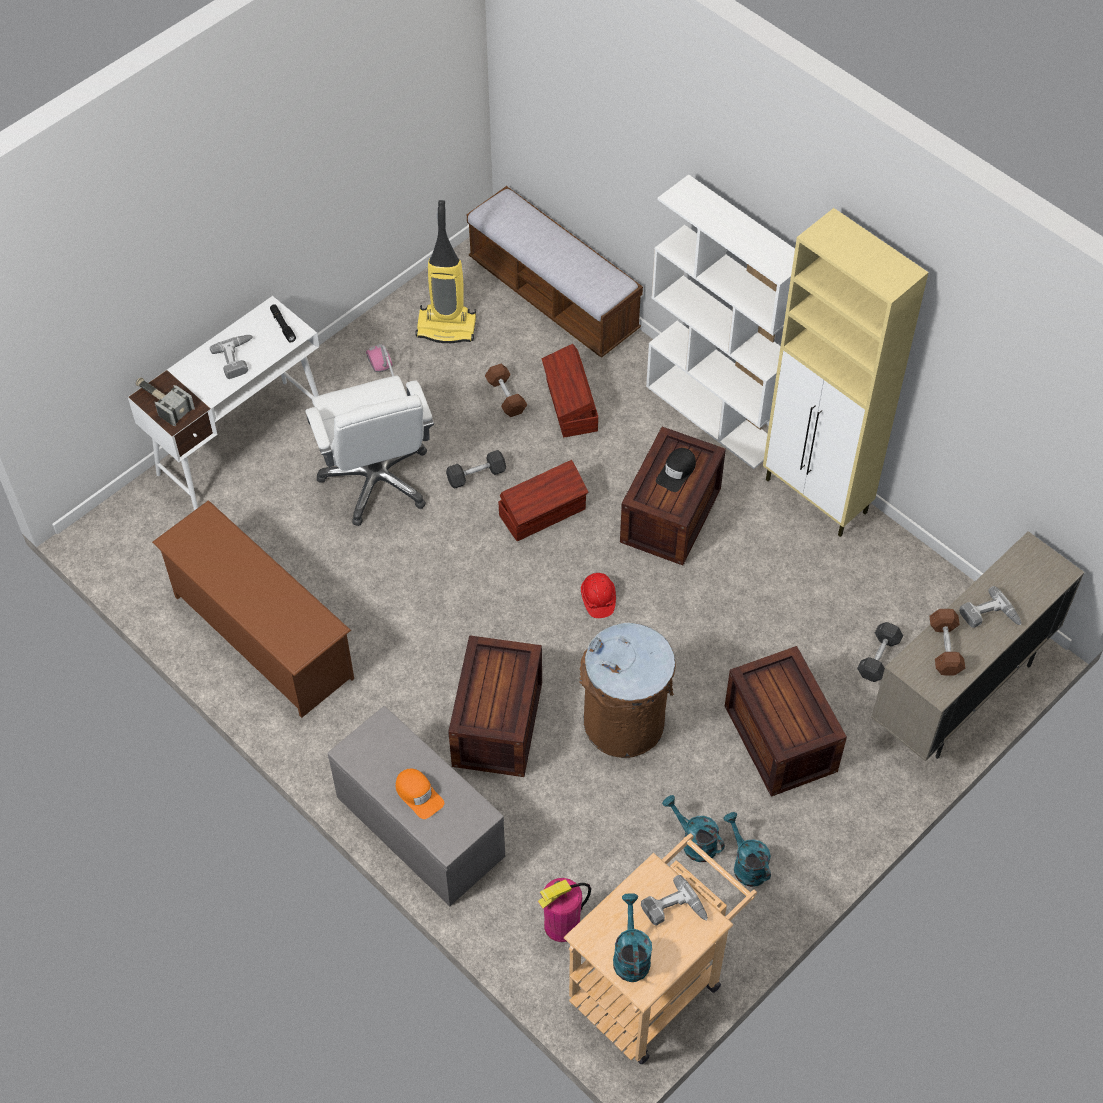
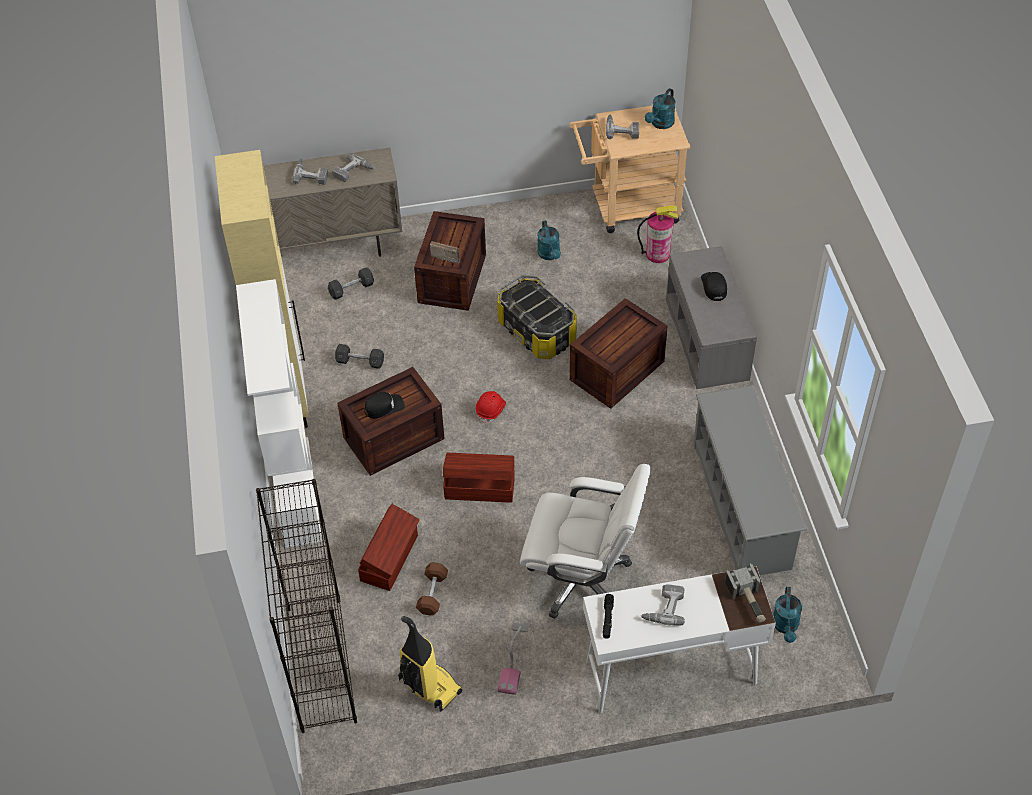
camera: 145 degrees left, 5 degrees down
(262, 636) = (741, 506): brown shoe rack -> grey shoe rack
(377, 480) = (582, 579): white office chair -> white office chair turned 90 degrees clockwise
(418, 795) = (714, 287): orange cap -> black cap
(476, 475) = (505, 541): grey dumbbell -> grey dumbbell (360, 361)
(553, 296) = (320, 663): bench -> black bookcase
(624, 723) = (537, 331): brown trash can -> storage box
(746, 864) = (530, 232): turquoise watering can -> turquoise watering can (785, 626)
(776, 685) = (446, 255): none -> radio
(945, 648) = (353, 172): brown dumbbell -> power drill

